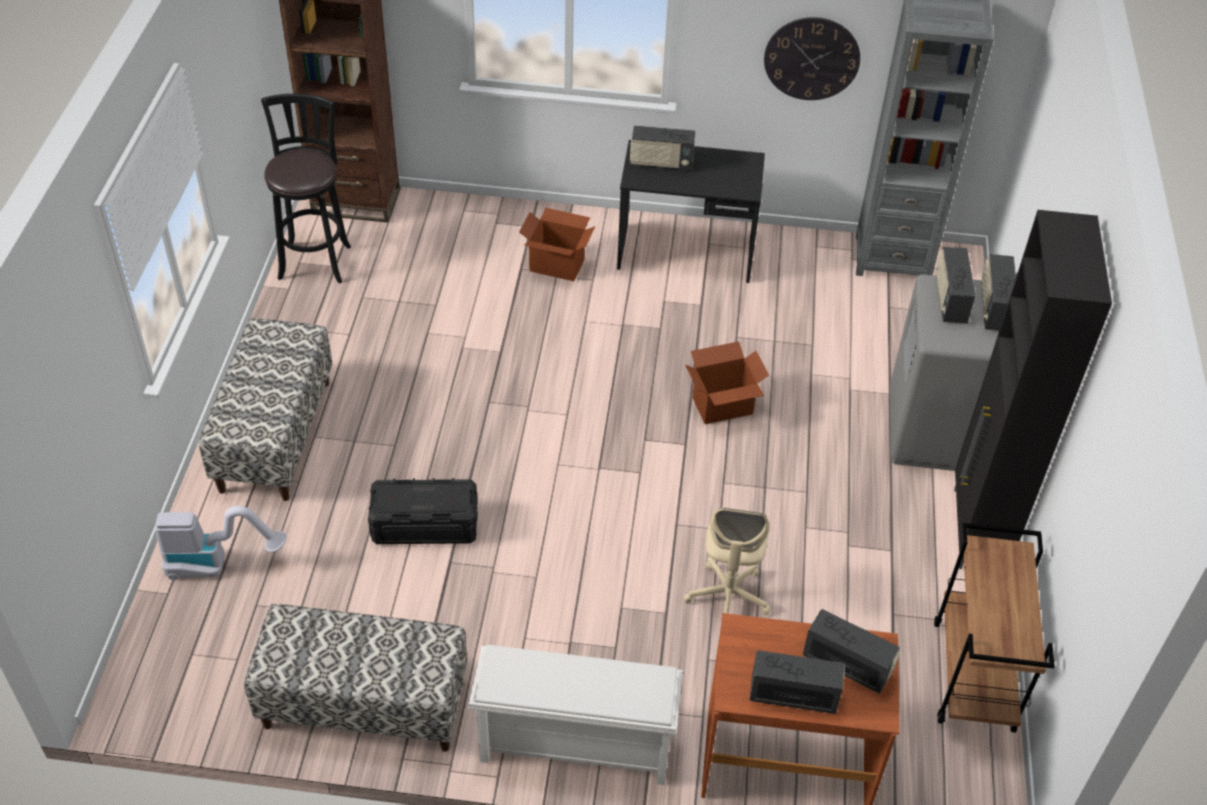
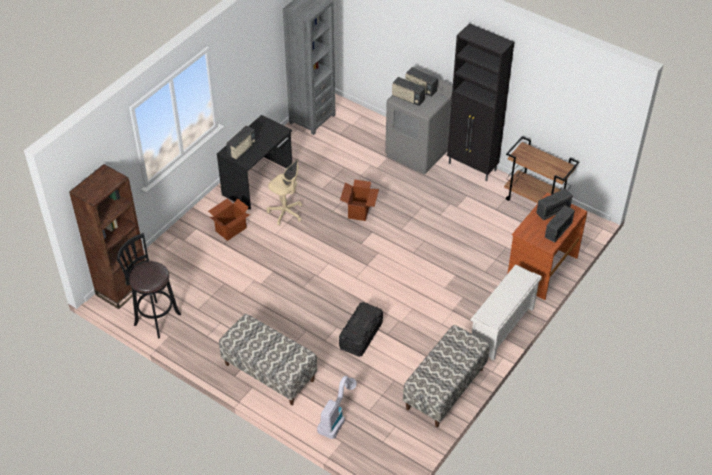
camera: 60 degrees left, 0 degrees up
(727, 597) = (459, 253): beige office chair -> beige office chair (286, 213)
(812, 58) = (259, 61): wall clock -> none

